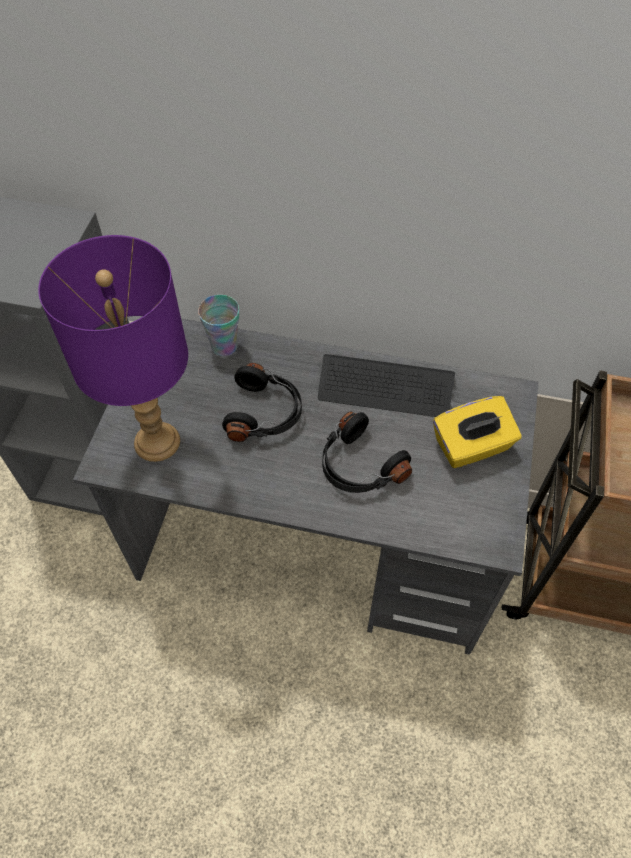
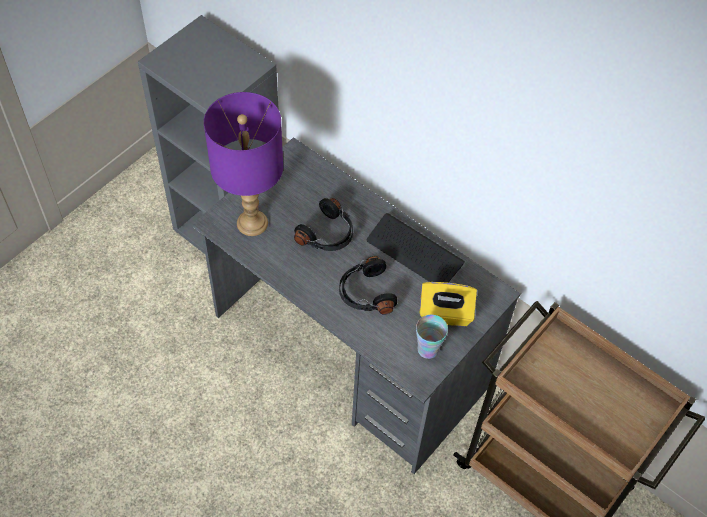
camera: 25 degrees right, 0 degrees up
(224, 346) = (327, 180): cup -> cup (428, 349)

